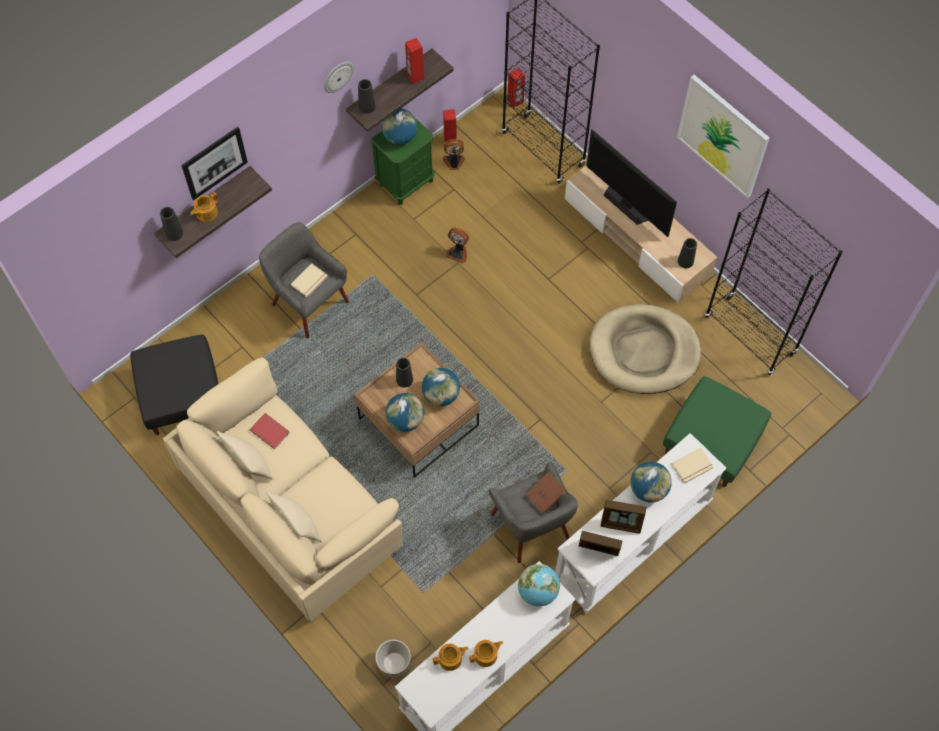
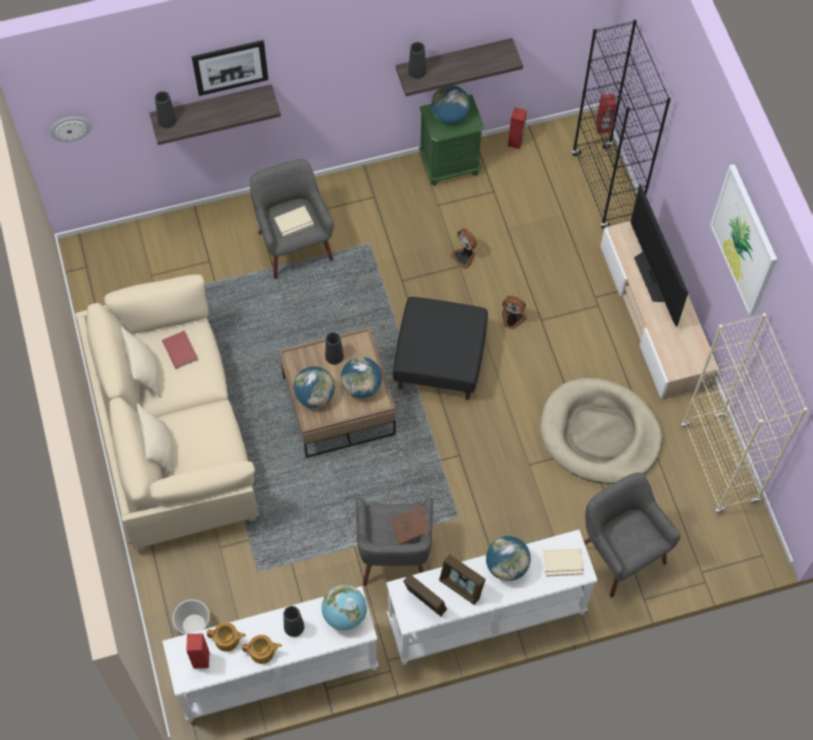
camera: 25 degrees right, 0 degrees up
(181, 395) = (130, 283): black ottoman -> black ottoman (439, 360)
(206, 213) = (206, 113): teapot -> none
(337, 76) = (390, 29): wall clock -> wall clock (70, 128)
(415, 76) = (480, 60): red speaker -> red speaker (201, 659)
(454, 162) = (508, 165): fan -> fan (512, 319)
(685, 261) = (683, 359): black vase -> black vase (294, 626)
(711, 441) = (620, 553): green ottoman -> grey armchair
(750, 335) = (719, 464): black bookcase -> beige bookcase

